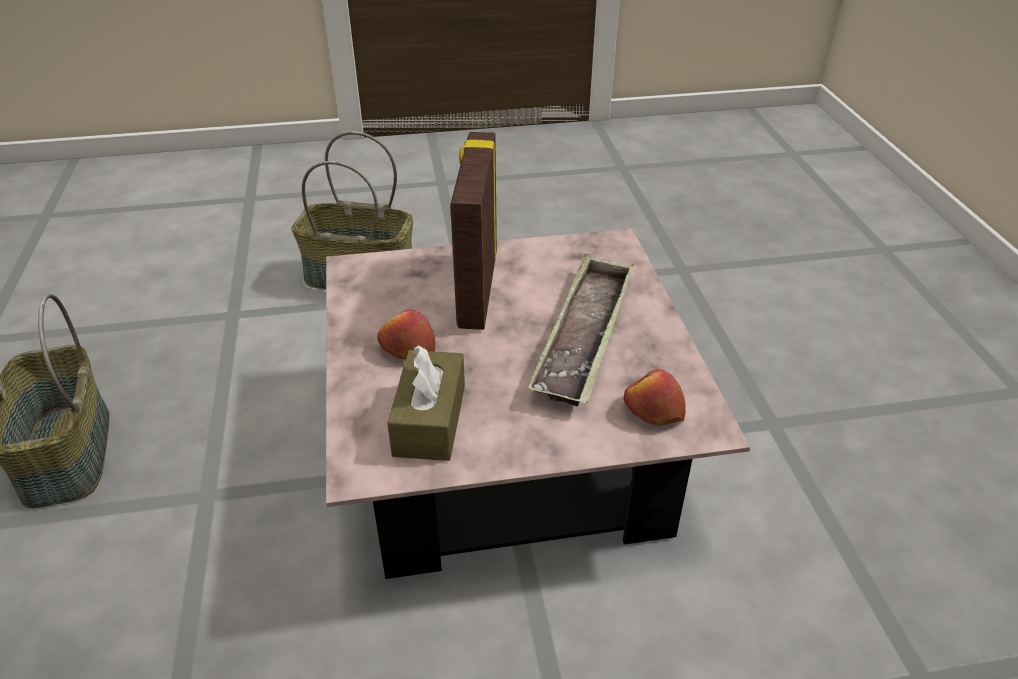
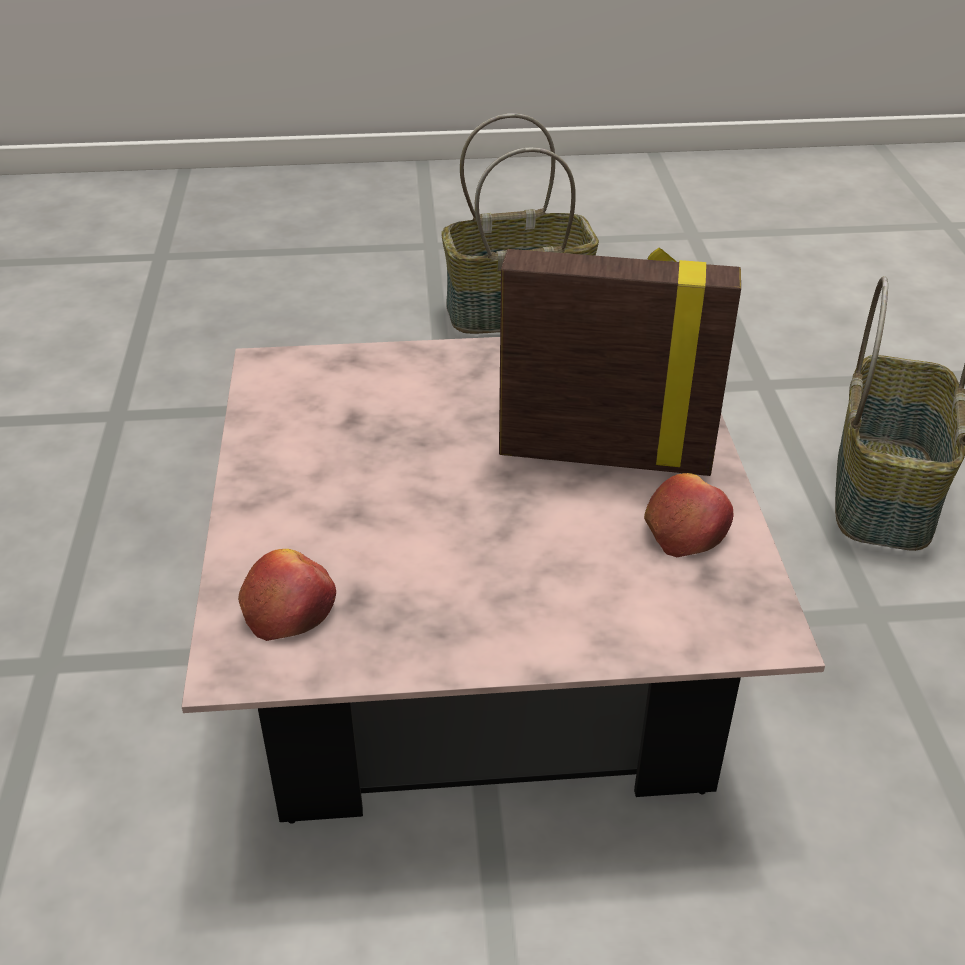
camera: 95 degrees right, 0 degrees up
(407, 348) = (472, 393): apple -> apple (685, 529)
(430, 420) = (332, 410): brown tissue box -> none
(585, 336) = (476, 557): tray -> none

